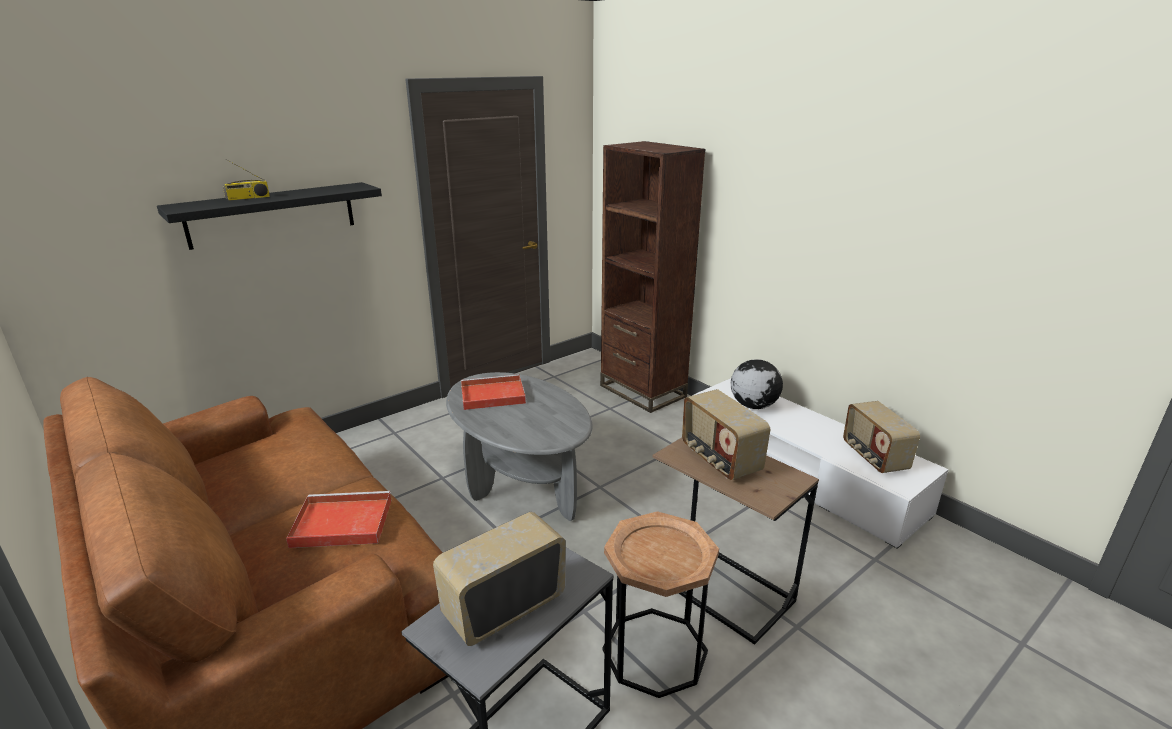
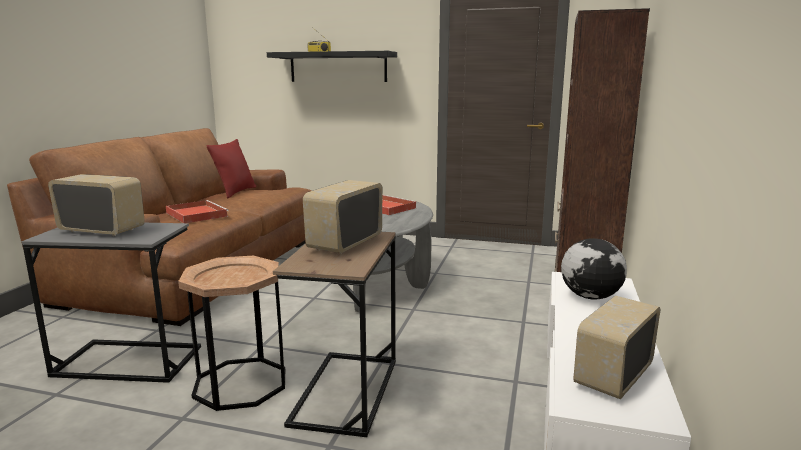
camera: 55 degrees right, 10 degrees down
(248, 462) = (235, 192): none -> red pillow

